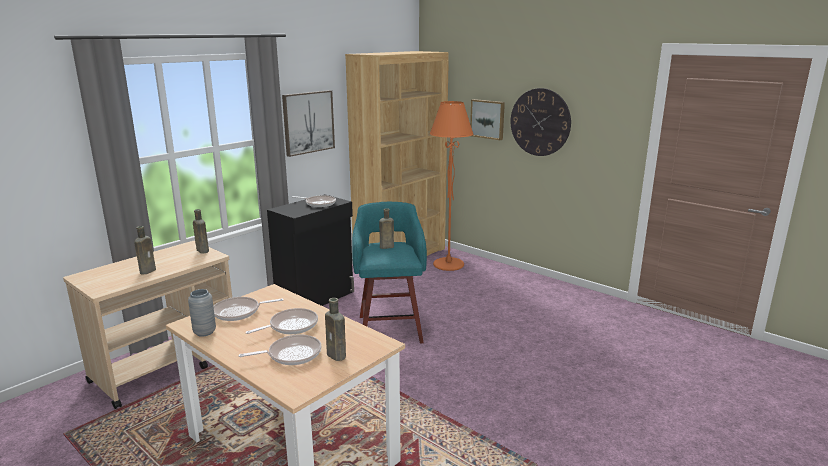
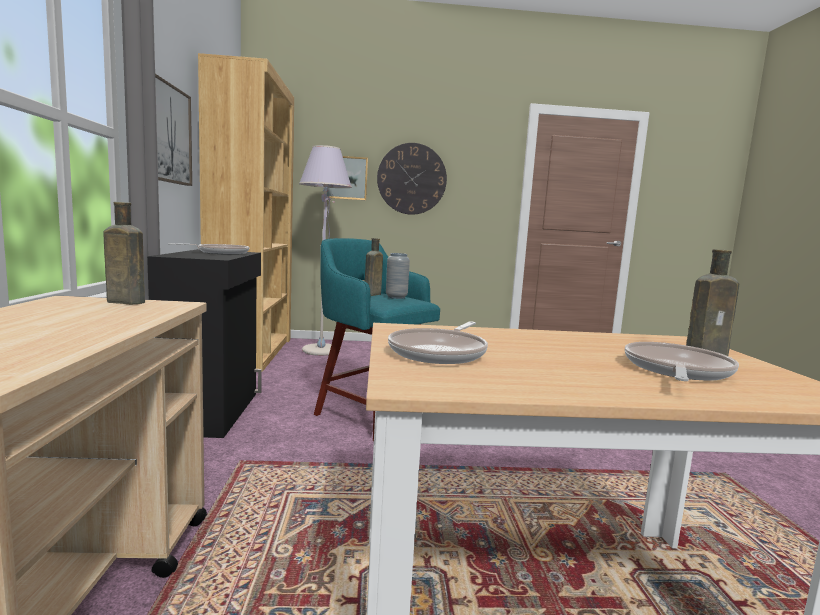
camera: 45 degrees left, 10 degrees down
(148, 270) = (59, 332): brown bottle -> none
(204, 332) = (483, 384): grey vase -> grey vase (396, 297)
(291, 326) = (559, 349): frying pan -> none
(448, 265) = (321, 350): orange floor lamp -> grey floor lamp

